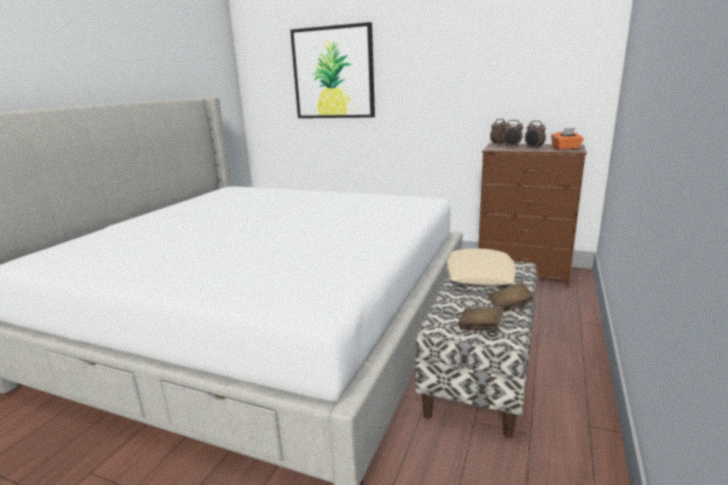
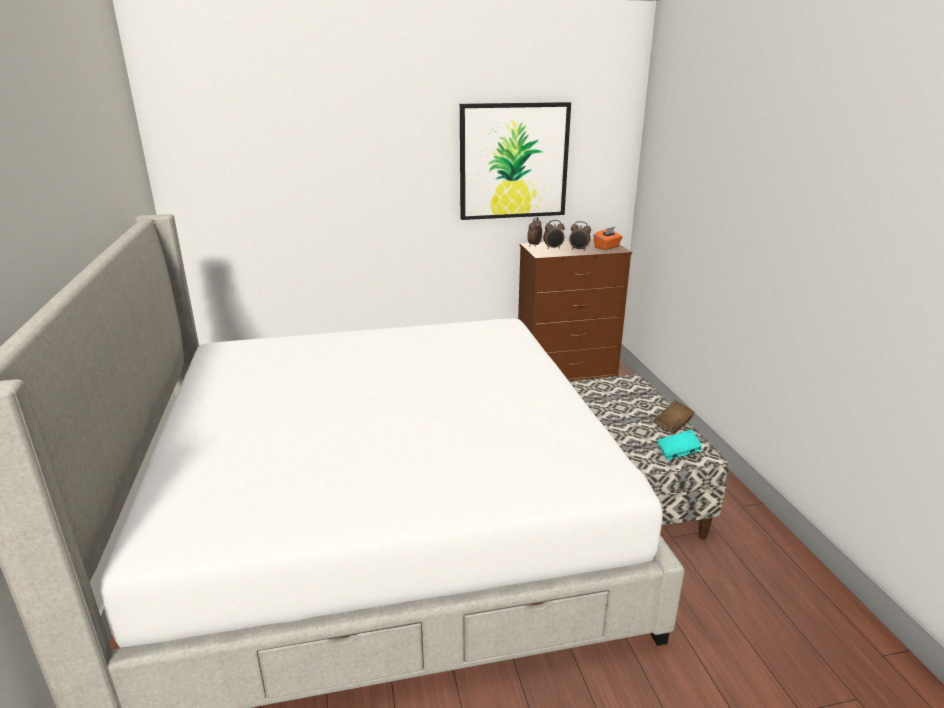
camera: 35 degrees left, 5 degrees up
(333, 73) = (317, 164): picture -> picture (513, 161)
(479, 274) = (612, 399): beige pillow -> none
(480, 327) = (678, 453): brown book -> turquoise book

